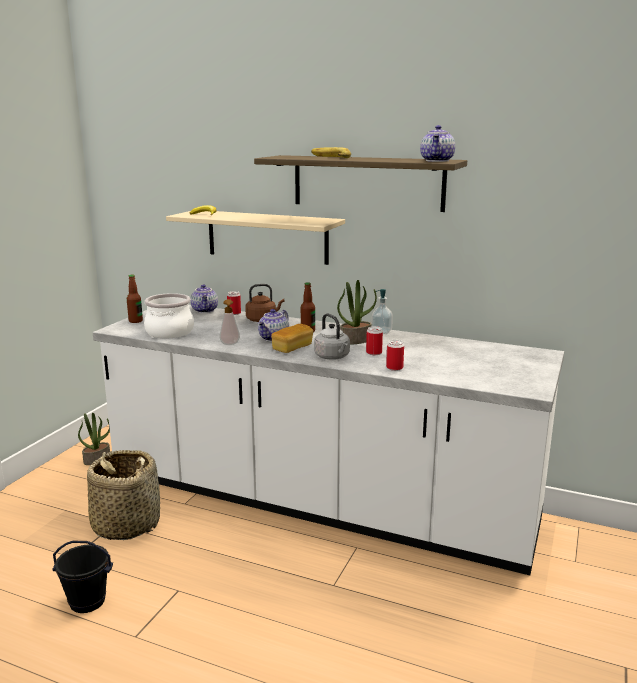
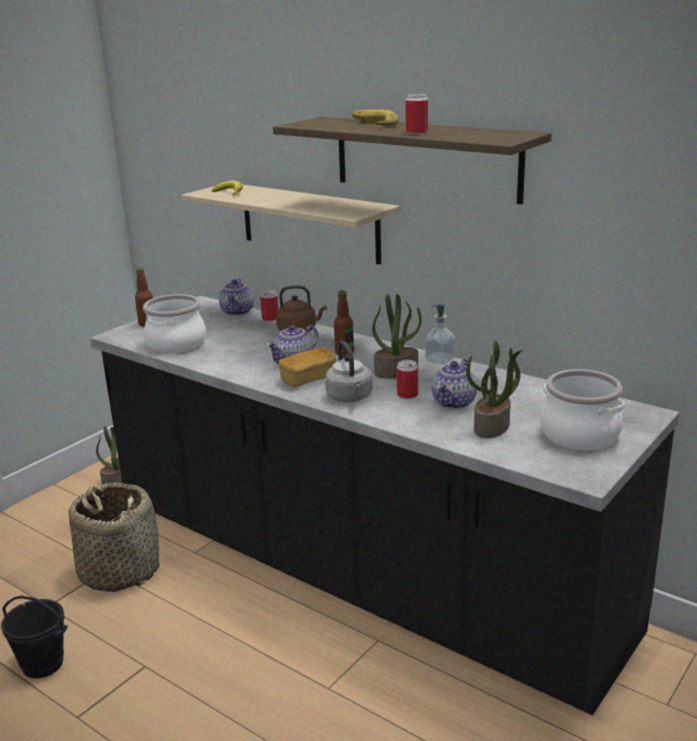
camera: 15 degrees right, 5 degrees up
(230, 344) = (235, 368): soap dispenser -> none
(318, 501) = (355, 569): white counter -> black counter
(394, 368) = (419, 422): can -> can (416, 132)
(437, 161) = (500, 137): teapot -> teapot (455, 403)
(448, 367) = (492, 427): none -> potted plant
(511, 367) = (580, 434): none -> cooking pot

